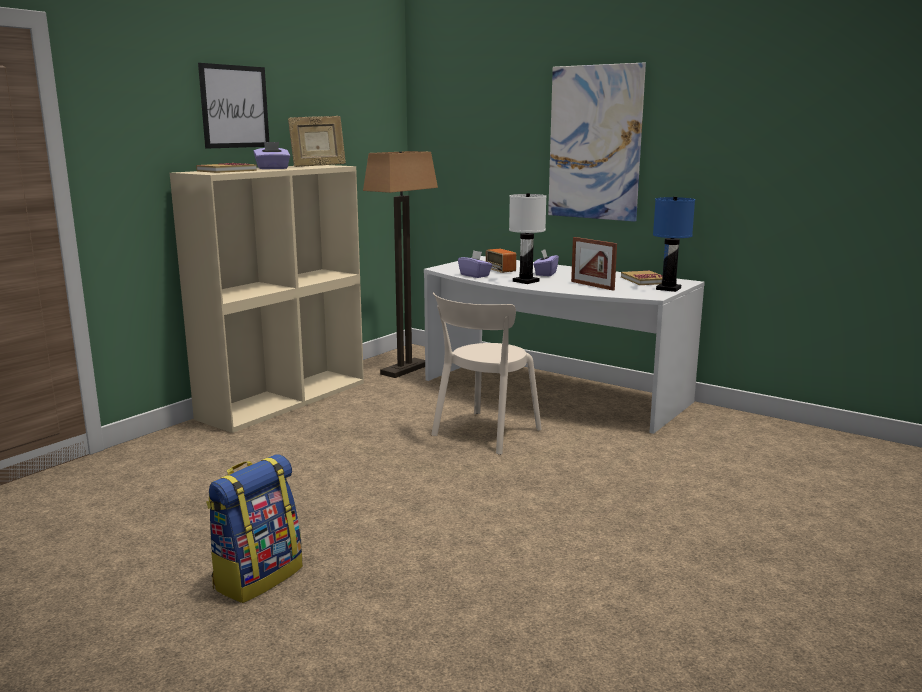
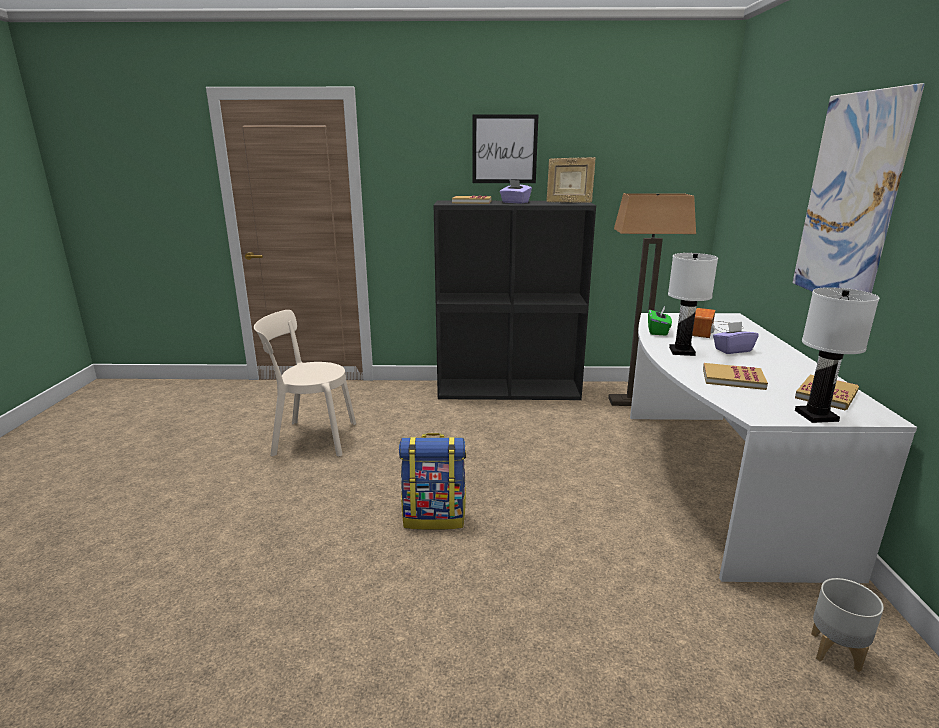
camera: 55 degrees right, 5 degrees up
(258, 577) = (261, 492): backpack -> backpack (435, 517)
(284, 399) = (509, 390): beige bookcase -> black bookcase
(475, 275) = (658, 331): purple tissue box -> green tissue box
(484, 434) = (568, 484): beige chair -> beige chair (310, 438)
(592, 285) = (733, 379): picture frame -> book
(668, 289) = (816, 416): blue table lamp -> white table lamp
(735, 433) = (834, 651): none -> grey planter

